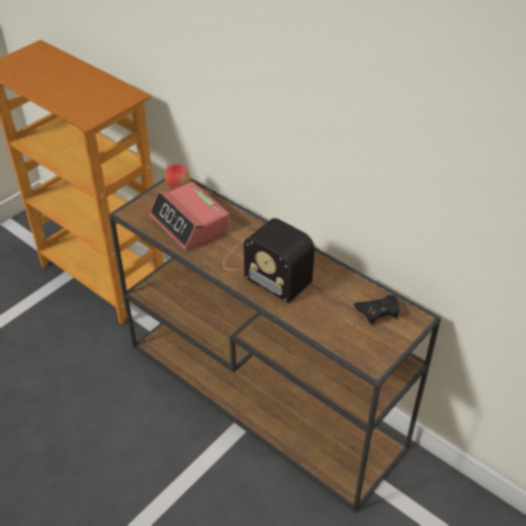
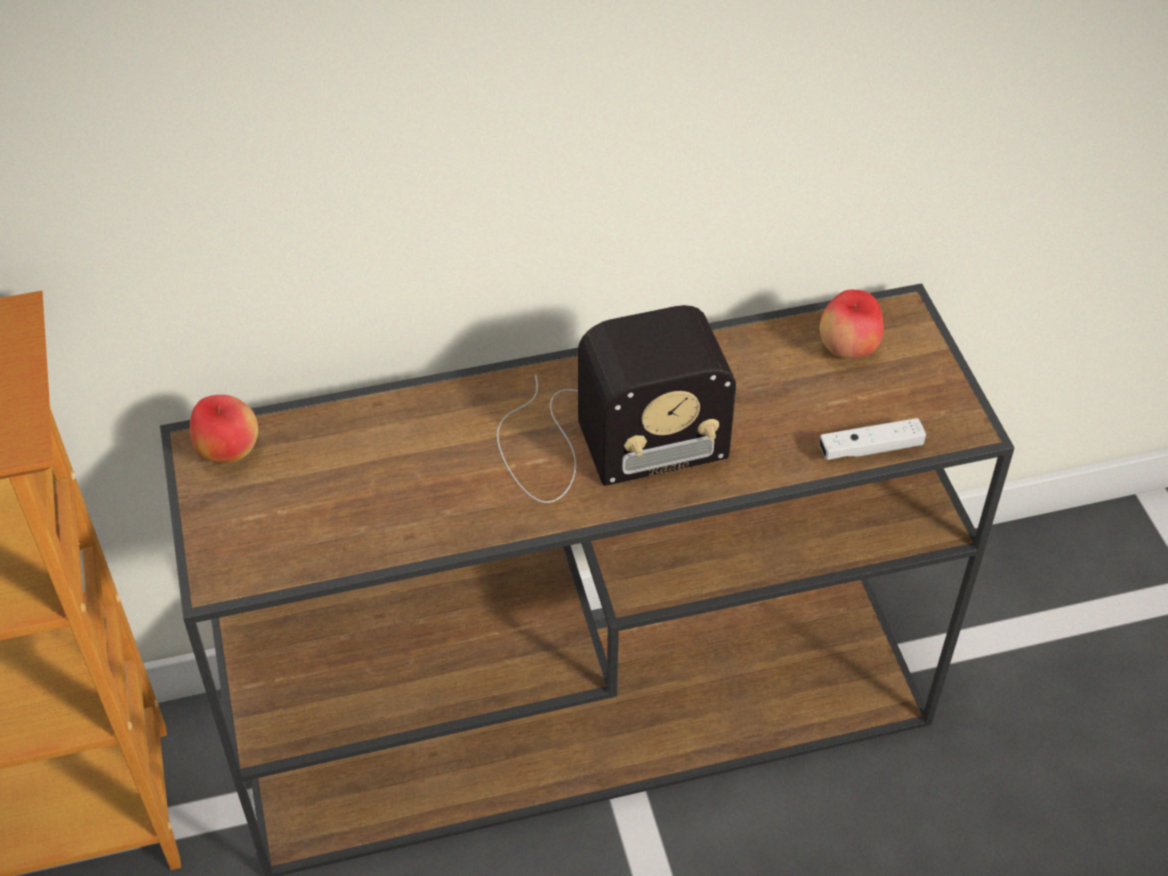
camera: 55 degrees left, 5 degrees up
(190, 223) = (362, 489): alarm clock -> none
(332, 341) = (870, 448): none -> white game controller
(378, 311) = (847, 350): black game controller -> apple

